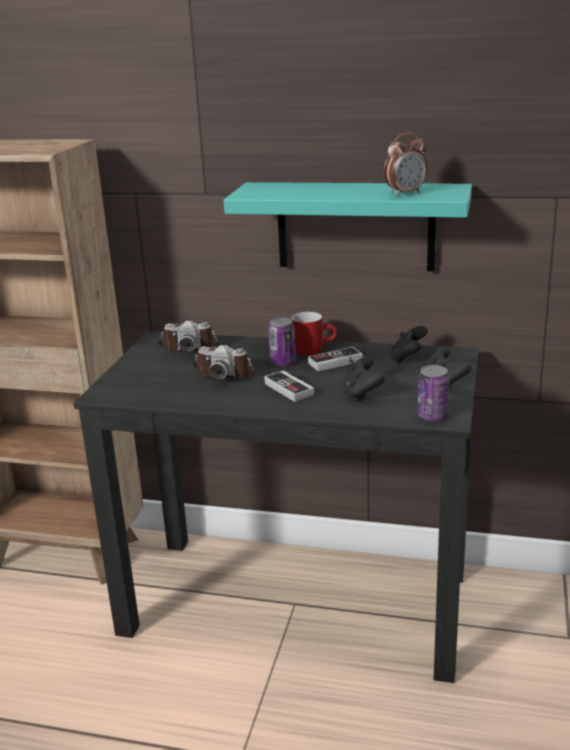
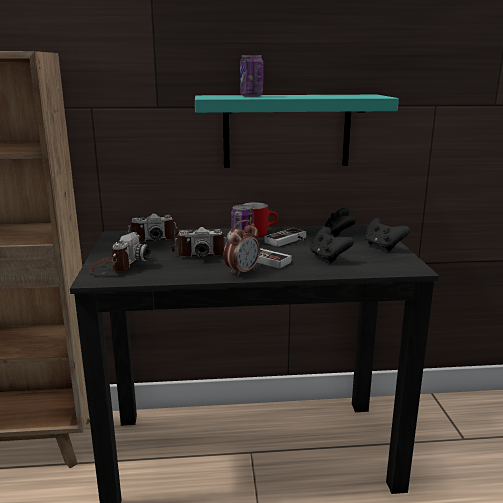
camera: 20 degrees left, 5 degrees down
(133, 380) = (117, 265): none -> camera
(405, 193) = (342, 96): alarm clock -> alarm clock (242, 272)
(432, 416) = (400, 268): can -> can (251, 96)

